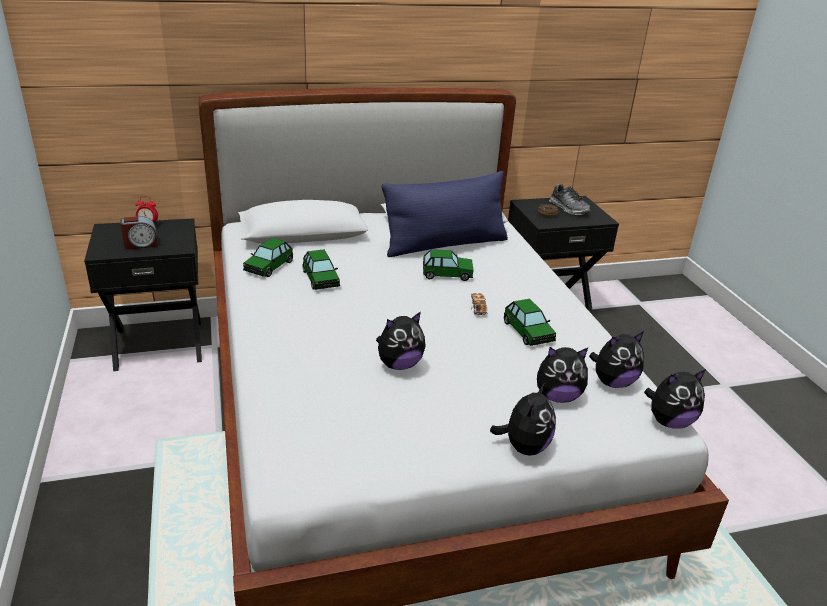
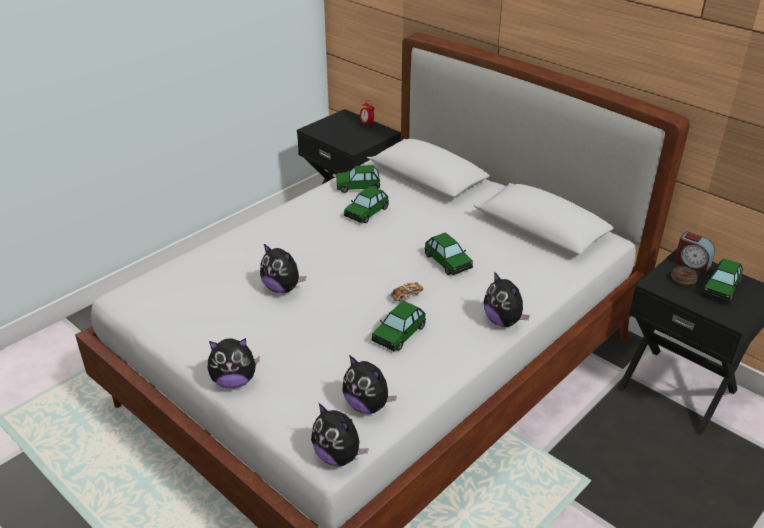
camera: 60 degrees right, 5 degrees up
(141, 244) = (339, 134): alarm clock -> alarm clock (692, 263)
(445, 244) = (502, 243): blue pillow -> none
(557, 396) = (315, 379): plush toy -> plush toy (503, 321)
(568, 208) = (721, 288): shoe -> toy car

